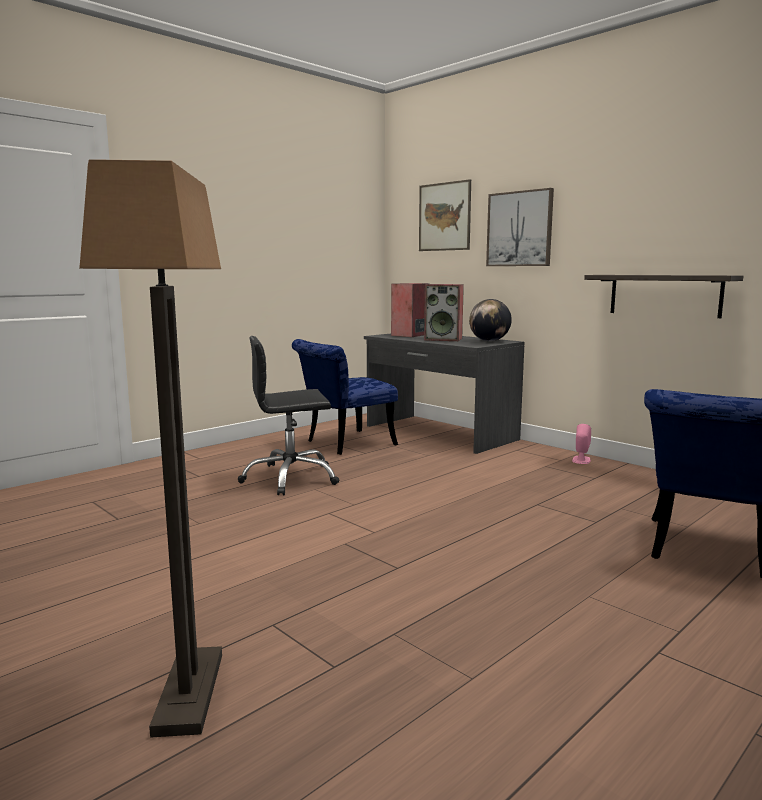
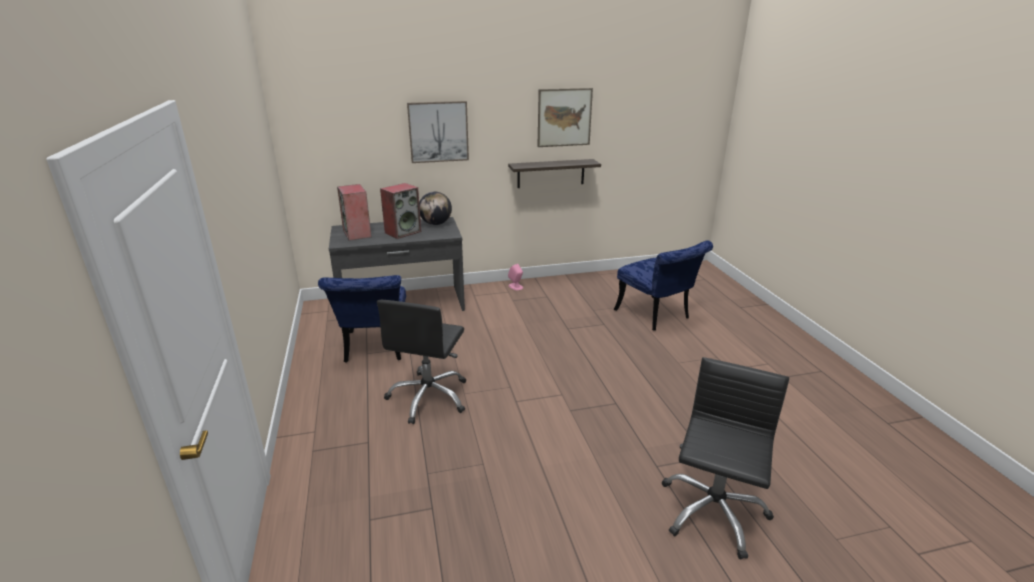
camera: 60 degrees left, 15 degrees up
(190, 693) = (712, 511): floor lamp -> black office chair
(444, 217) = (355, 120): picture -> picture (564, 117)

